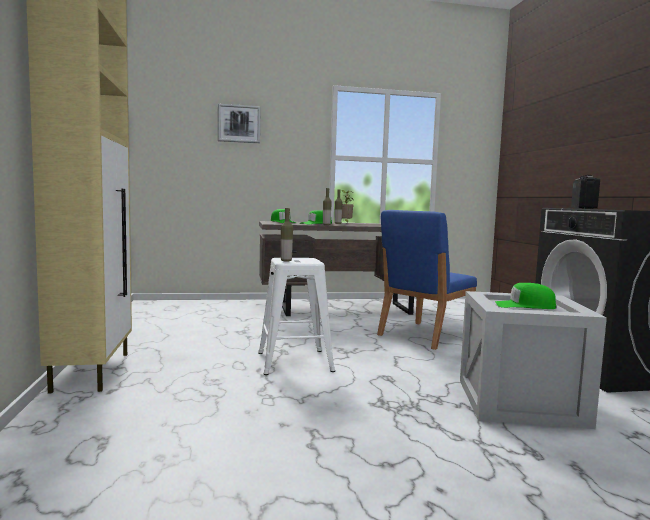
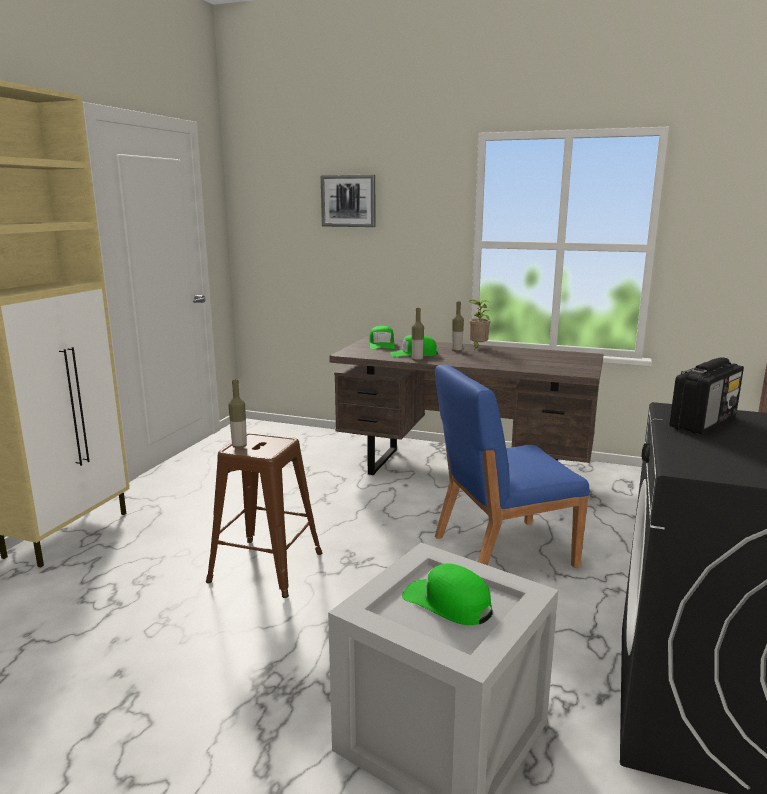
camera: 30 degrees right, 10 degrees up
(293, 361) = (265, 566): white stool -> brown stool

